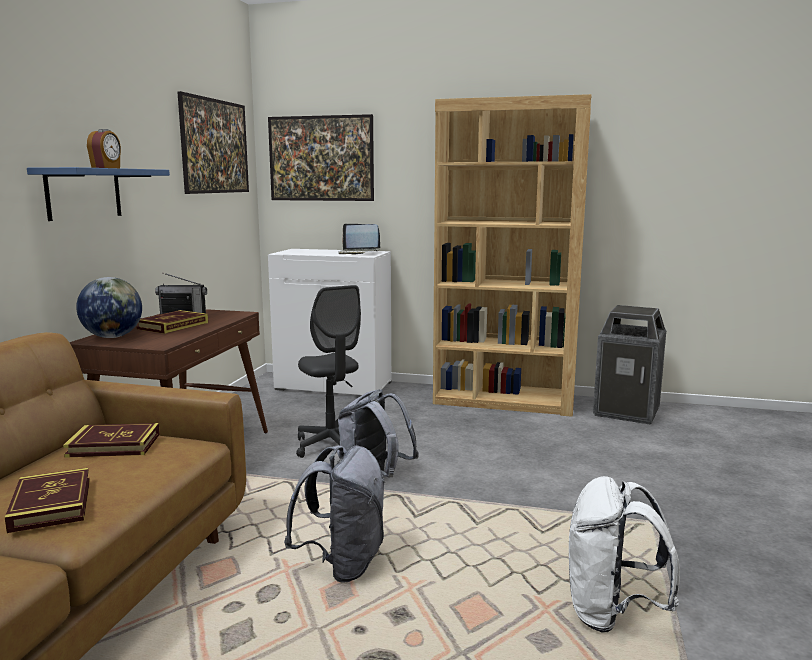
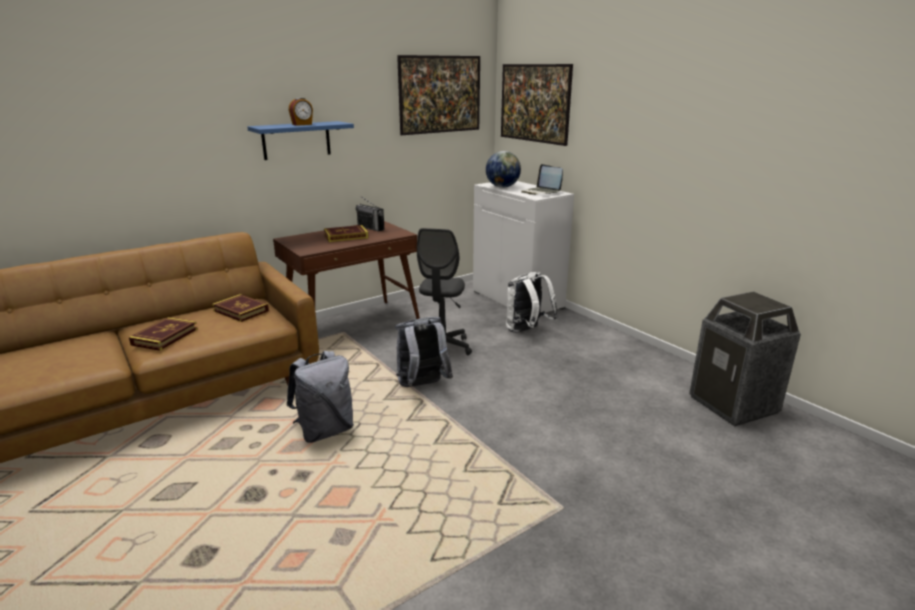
camera: 40 degrees right, 10 degrees up
(112, 337) = (301, 238): globe -> globe (502, 187)
(504, 401) = (630, 354): brown bookcase -> none
(612, 613) = (410, 548): white backpack -> white backpack (527, 331)

